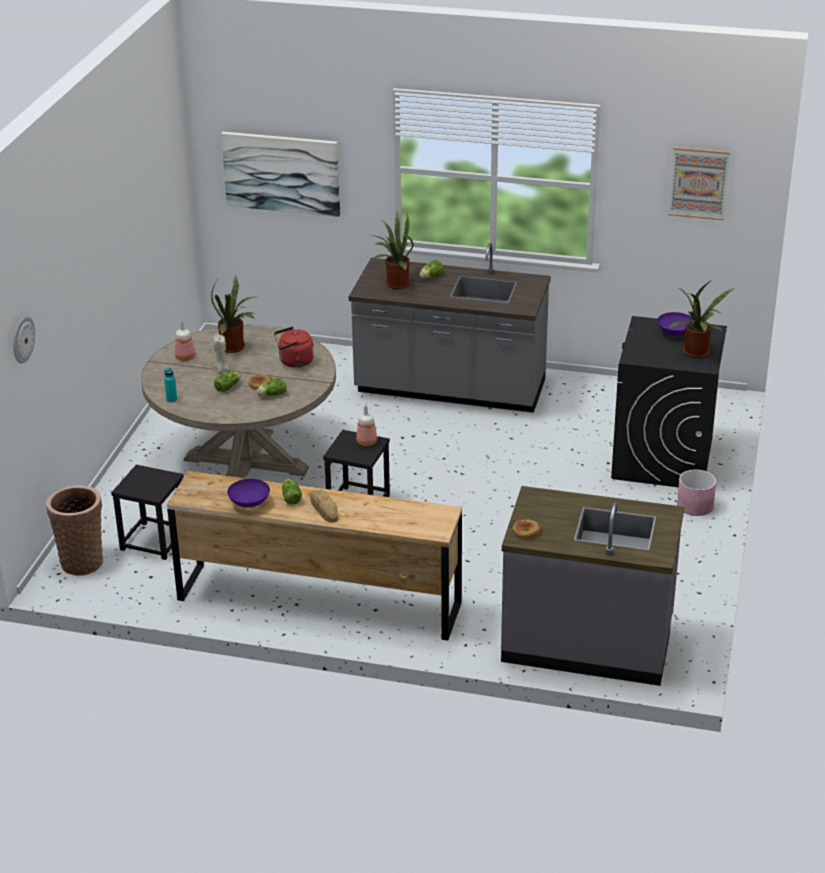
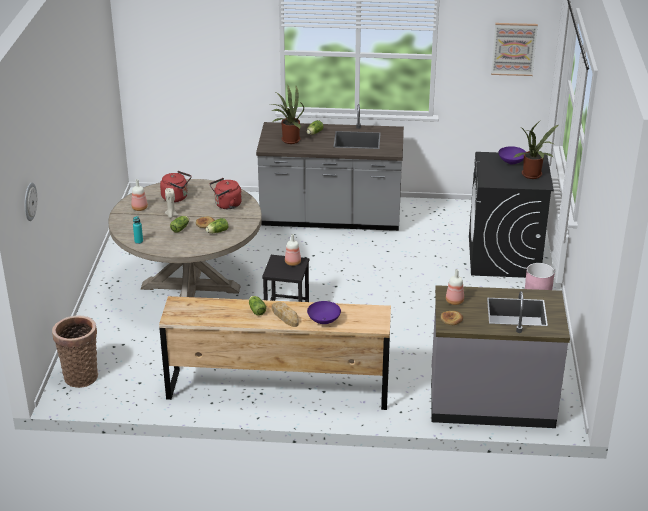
camera: 10 degrees left, 0 degrees up
(153, 541) = (134, 354): black stool -> none
(235, 347) = (176, 197): potted plant -> red kettle
(249, 503) = (225, 317): purple bowl -> purple bowl (323, 320)
(281, 173) = (190, 61): picture -> none
(539, 508) = (455, 301): none -> bottle

